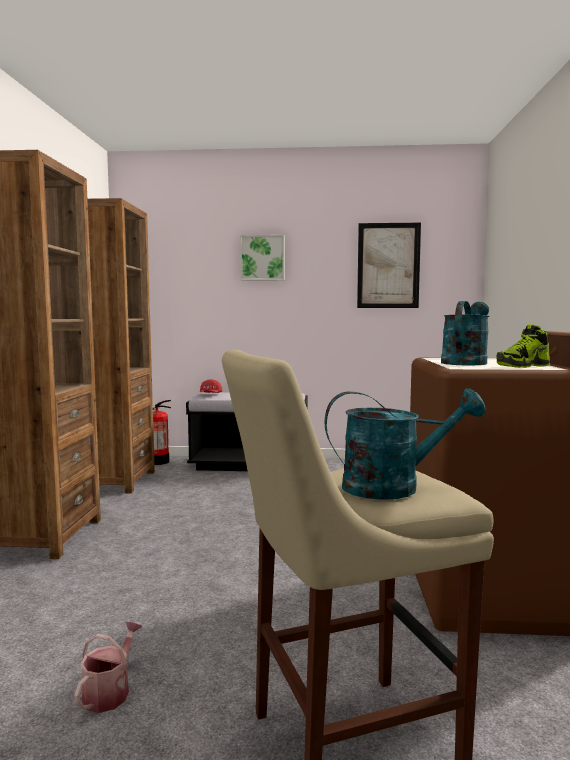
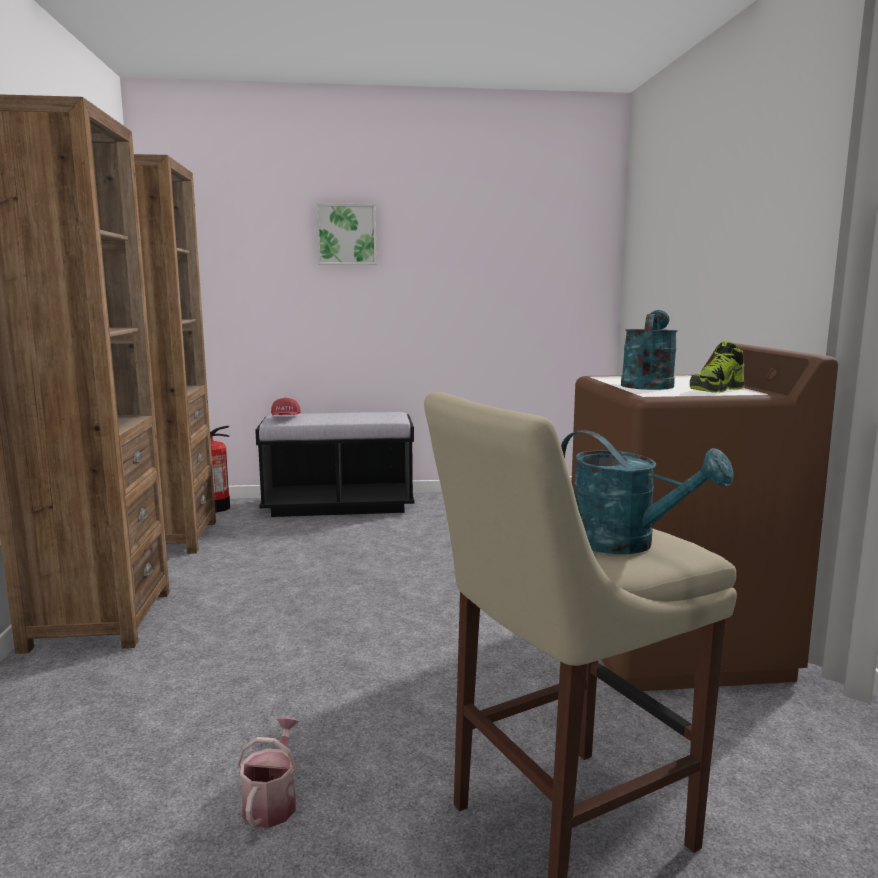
camera: 10 degrees left, 5 degrees up
(388, 266) = (508, 247): picture -> none
(394, 487) = (626, 544): turquoise watering can -> turquoise watering can turned 60 degrees clockwise

